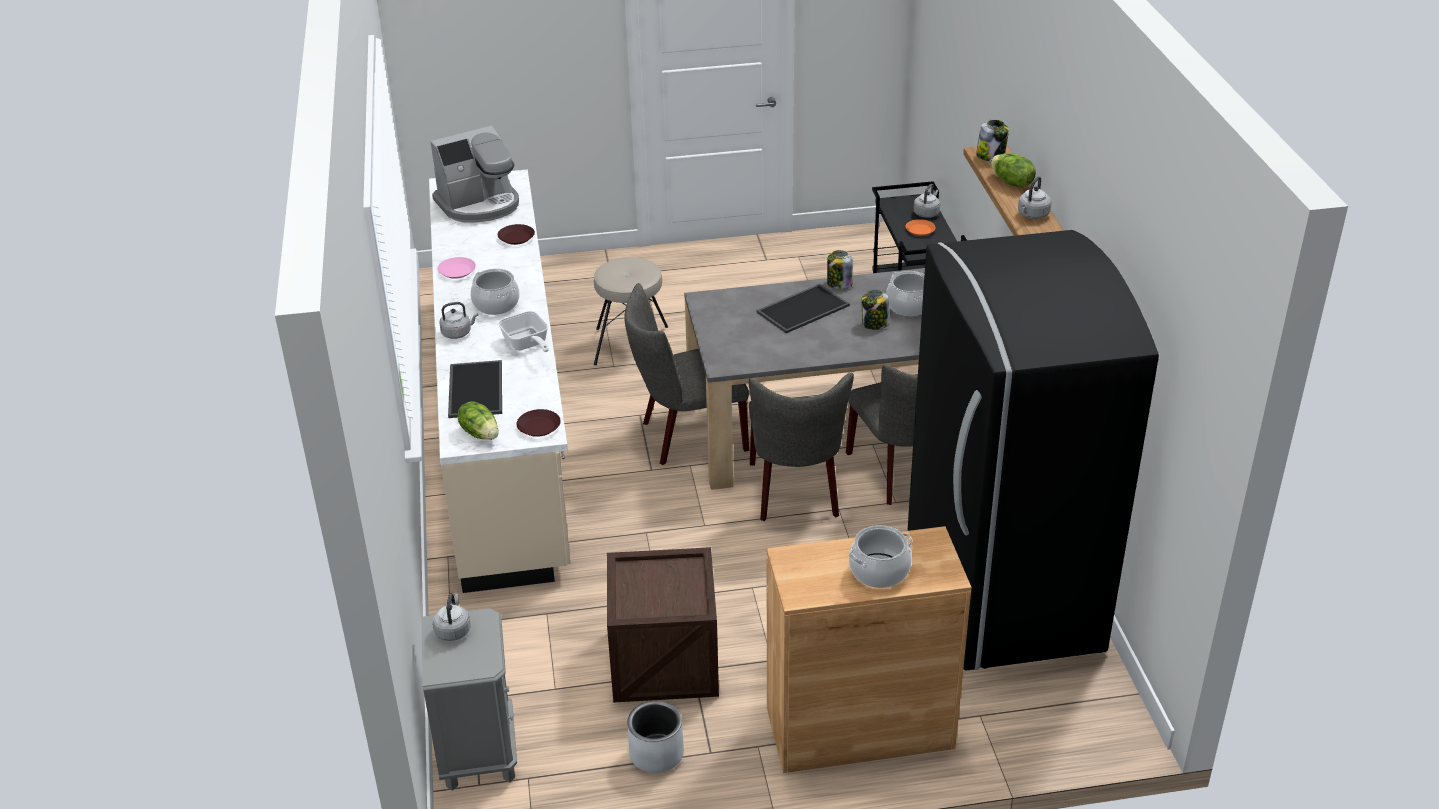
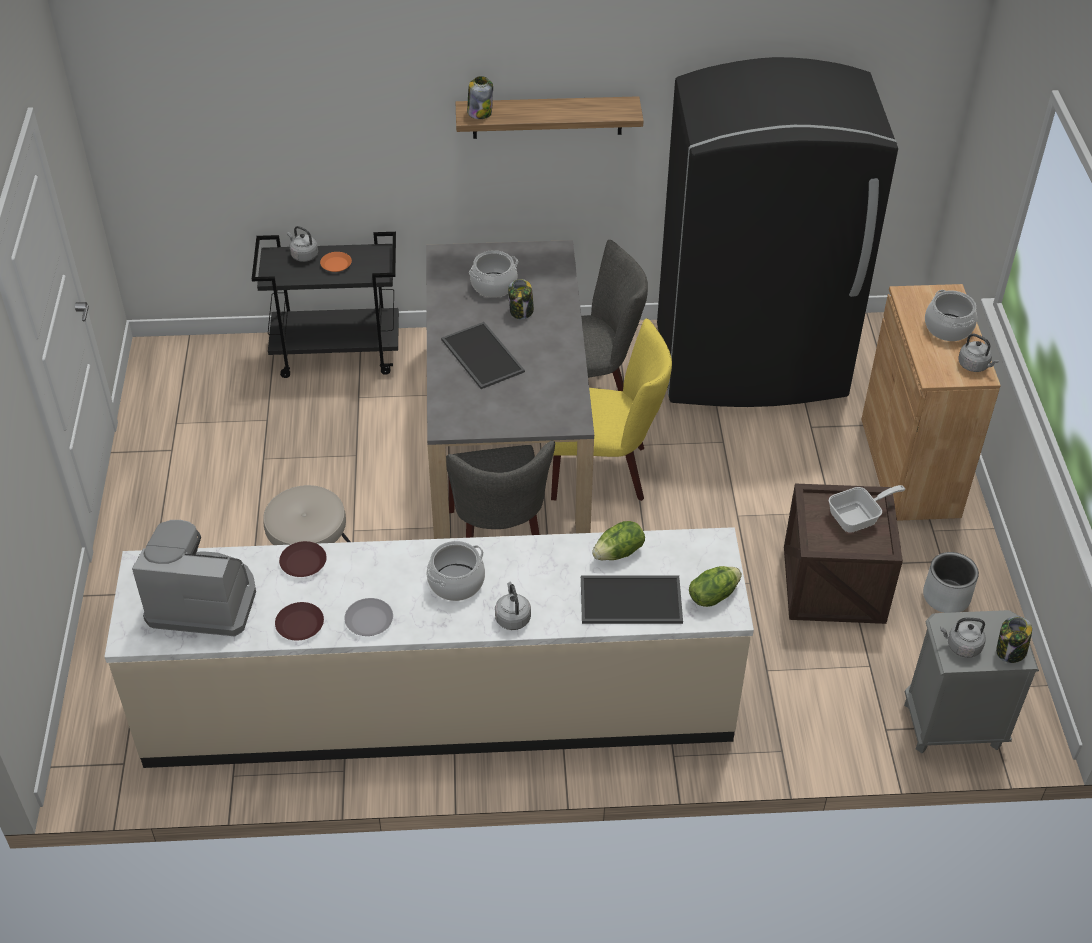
camera: 85 degrees left, 10 degrees up
(456, 271) = (368, 621): pink plate -> grey plate
(479, 204) = (203, 600): coffee machine -> coffee machine turned 60 degrees counterclockwise
(527, 345) = (548, 555): frying pan -> frying pan (858, 518)
(539, 426) = (704, 547): brown plate -> brown plate (299, 624)
(796, 494) = (606, 471): grey chair -> yellow chair
(839, 284) = (441, 326): jar -> jar (1010, 651)
(1011, 182) = (535, 109): lettuce -> lettuce (619, 553)
(1032, 215) = (599, 107): grey kettle -> grey kettle (974, 365)

